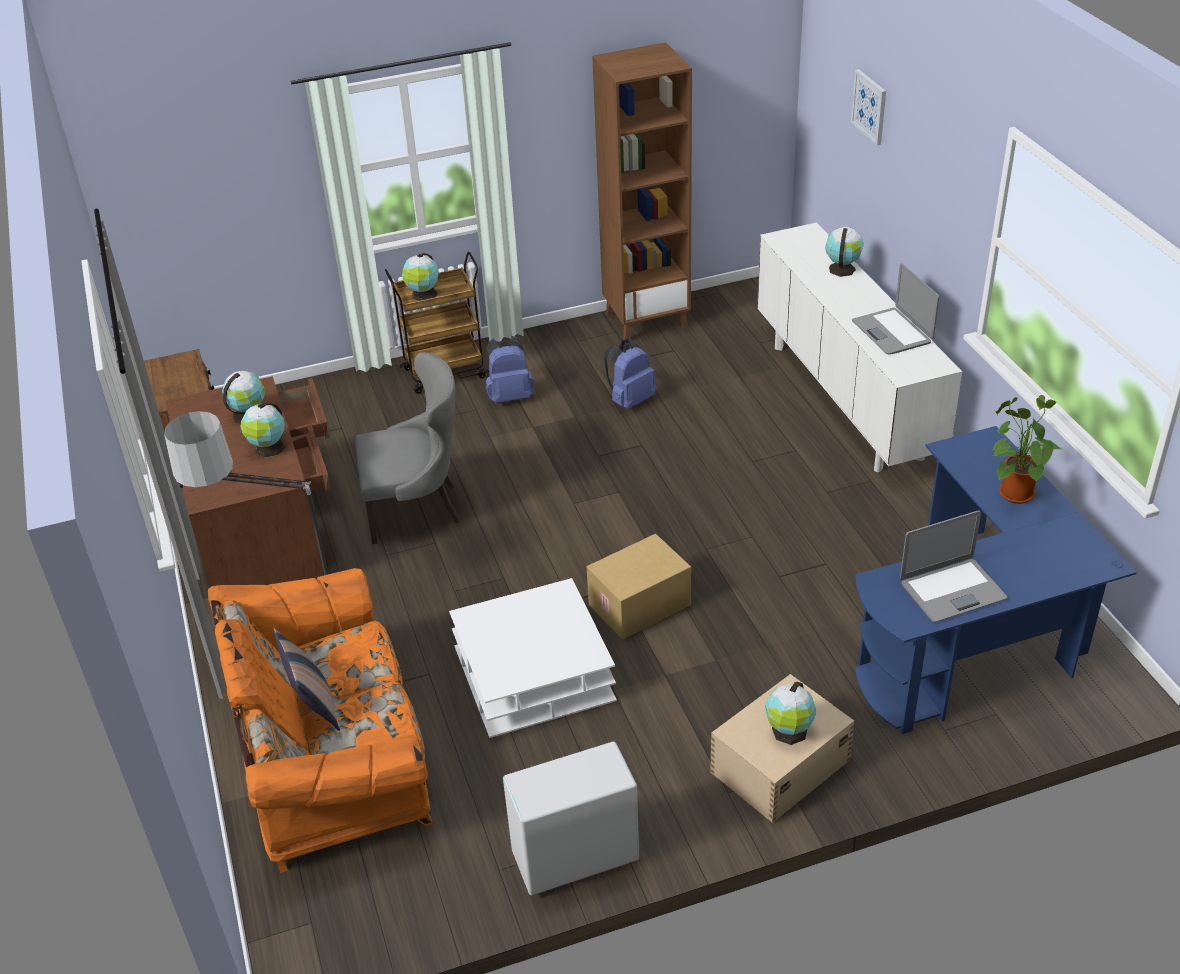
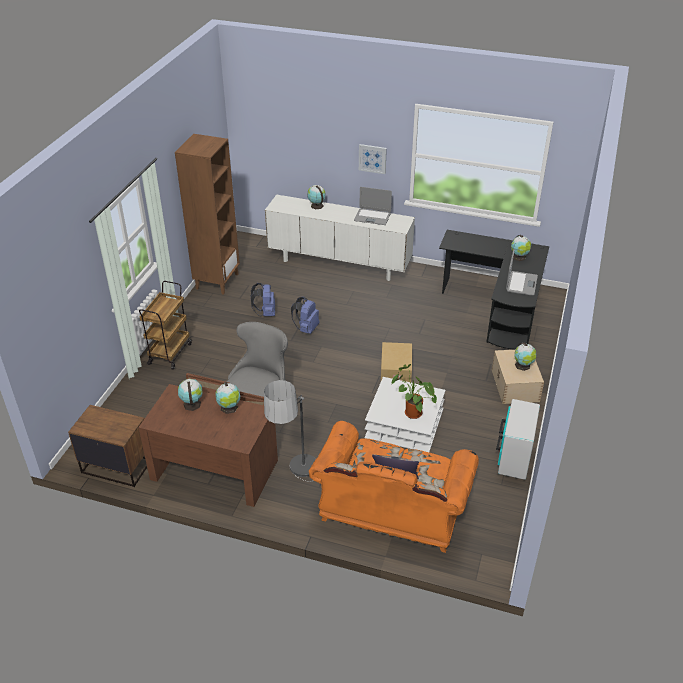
camera: 55 degrees left, 0 degrees up
(423, 295) = (160, 313): globe -> globe (519, 257)
(510, 396) = (216, 343): blue backpack -> blue backpack (306, 329)
(870, 106) = (299, 127): picture -> picture (372, 158)
(977, 636) = (497, 308): blue desk -> black desk
(1013, 491) = (485, 245): potted plant -> potted plant (411, 413)

